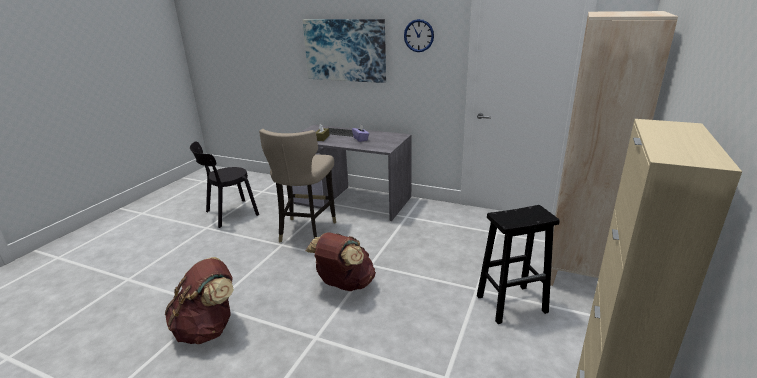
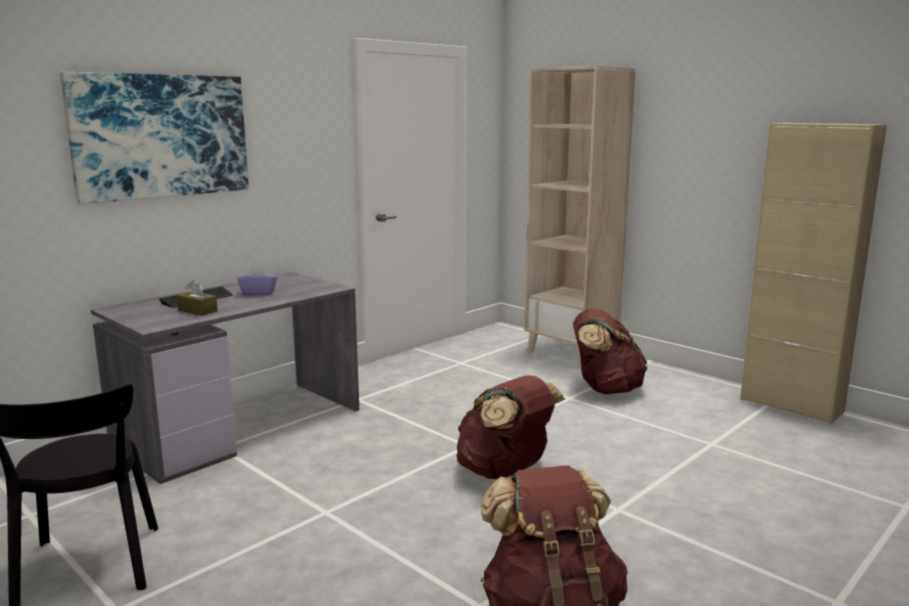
camera: 70 degrees left, 10 degrees down
(306, 231) = (302, 482): beige stool -> none
(419, 35) = (292, 105): wall clock -> none
(512, 303) = (605, 389): black stool -> brown backpack

